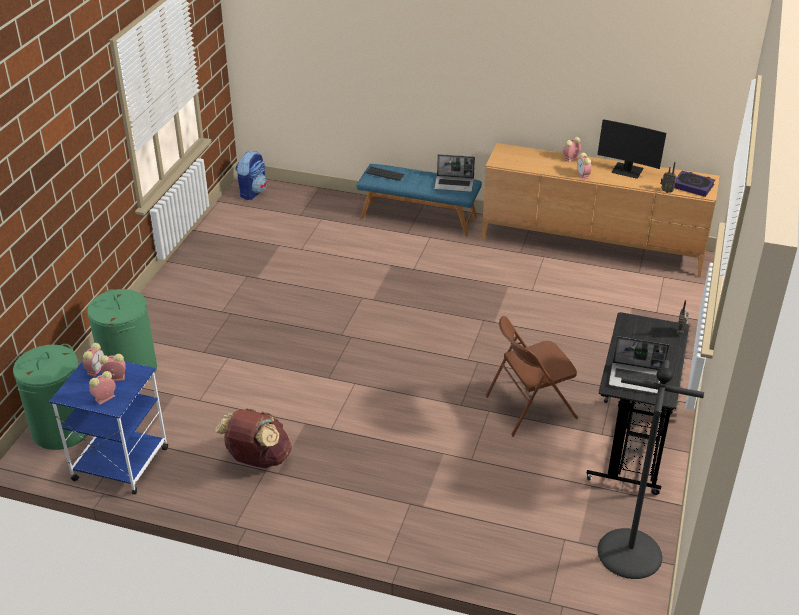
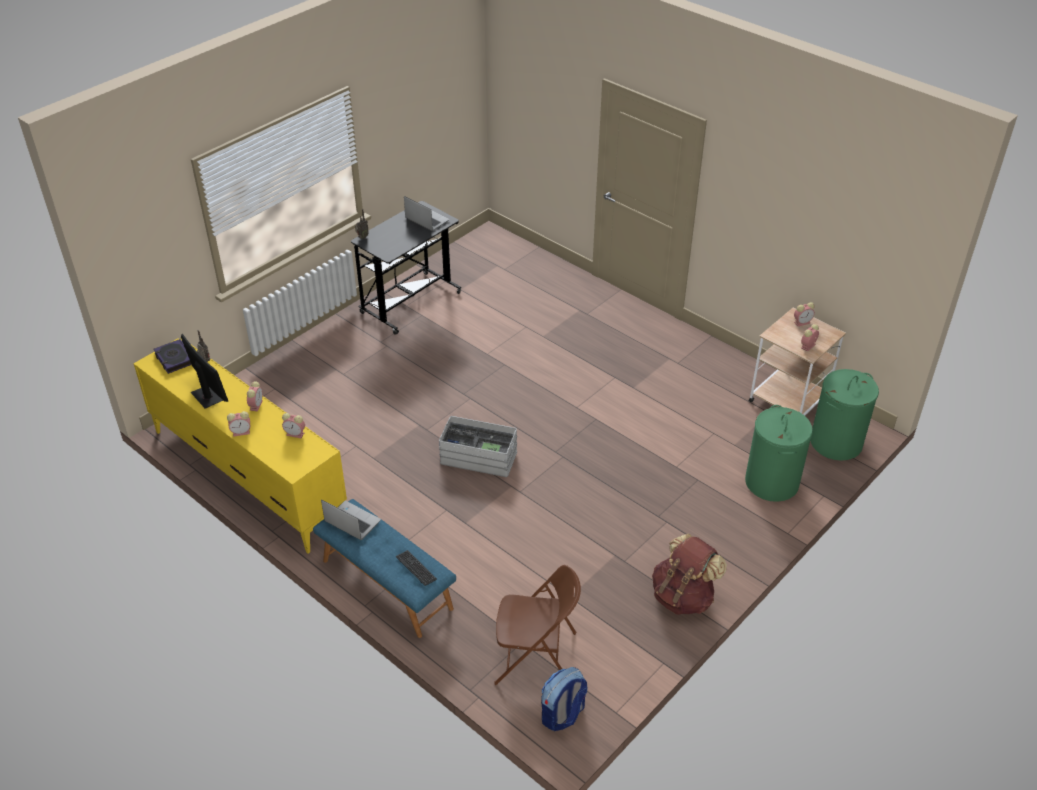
camera: 155 degrees left, 5 degrees up
(114, 378) = (793, 335): alarm clock -> alarm clock (296, 434)
(119, 463) = (789, 401): blue cart -> beige cart
(257, 460) = (681, 372): brown backpack -> brown backpack (683, 596)
(418, 312) = (478, 457): none -> grey storage box
(530, 407) = (454, 347): brown chair -> brown chair (536, 658)
(592, 246) = (247, 476): brown cabinet -> yellow cabinet
(629, 553) = (473, 253): black clothes rack -> none

